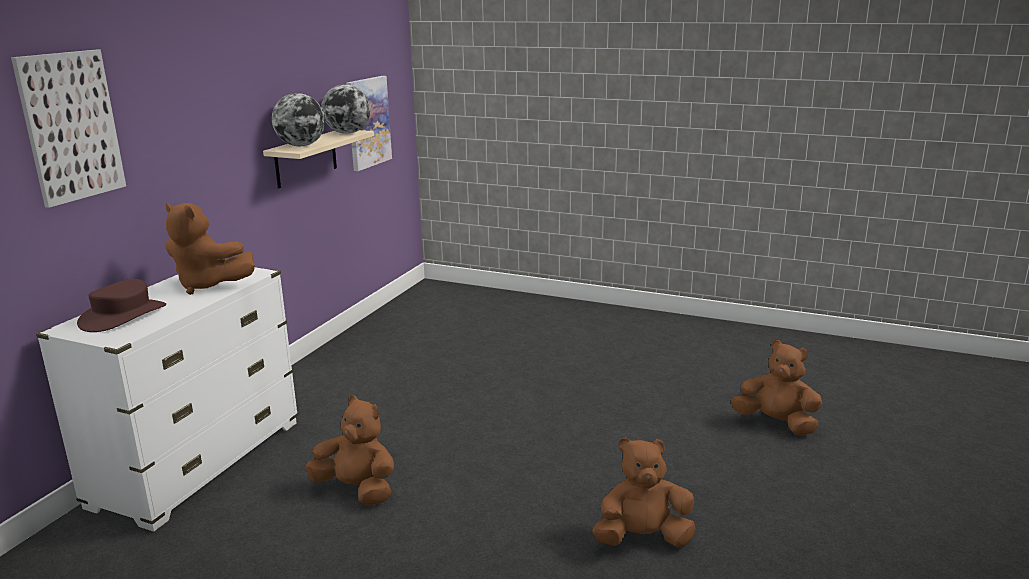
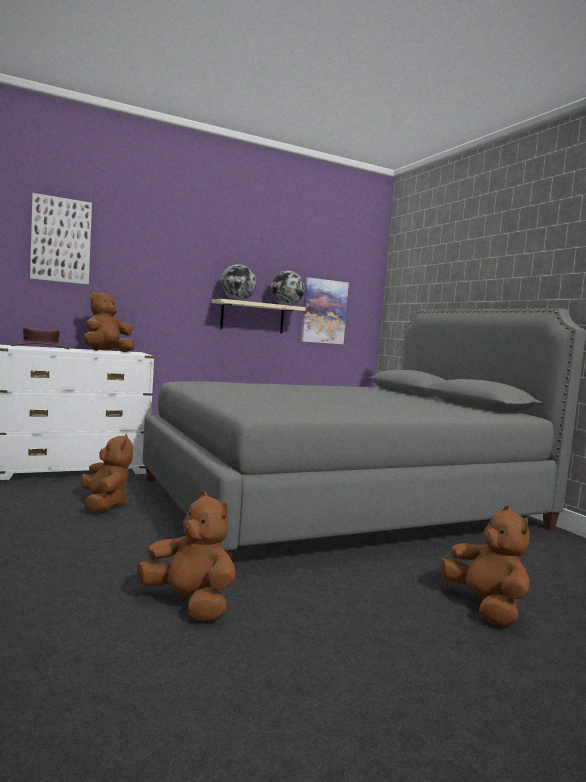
camera: 40 degrees right, 15 degrees down
(208, 285) = (106, 352): brown plush toy -> brown plush toy turned 60 degrees clockwise
(531, 368) = (339, 503): none -> grey bed

